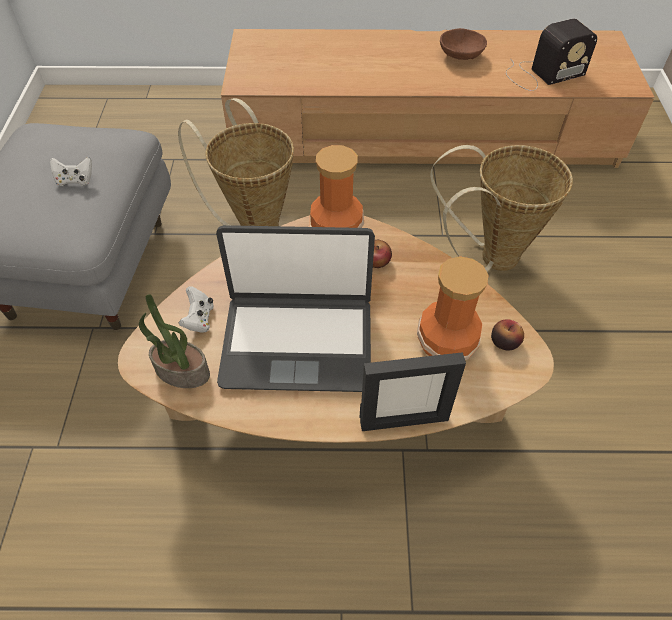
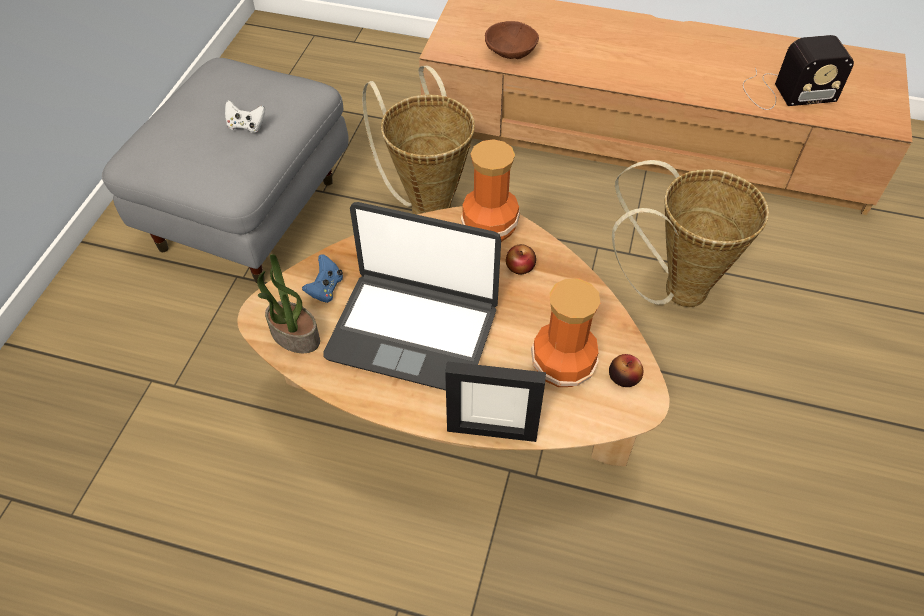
camera: 15 degrees right, 0 degrees up
(199, 319) = (325, 288): white game controller -> blue game controller
(460, 57) = (697, 56): brown bowl -> brown bowl (510, 54)

